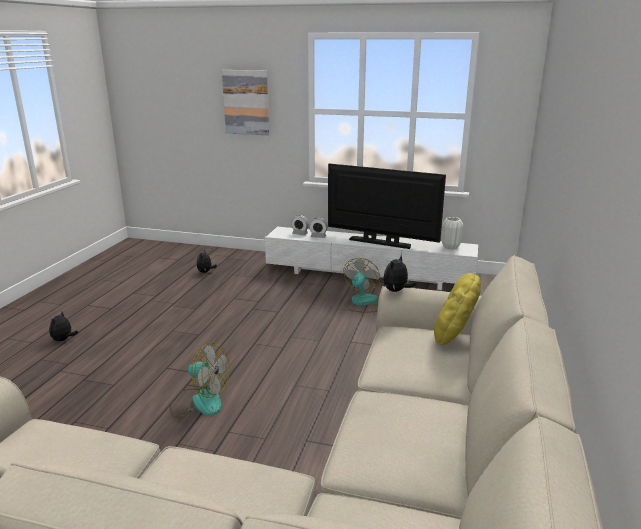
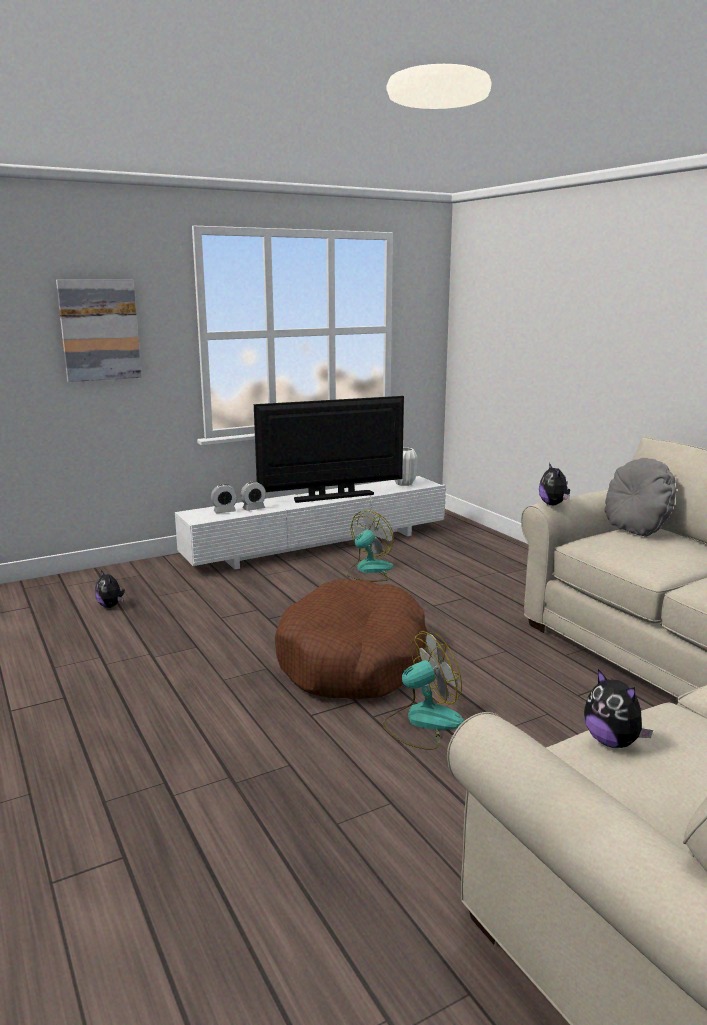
camera: 45 degrees left, 5 degrees down
(63, 340) = (81, 764): plush toy -> plush toy (612, 742)
(240, 351) = (353, 660): none -> brown dog bed
(362, 303) = (369, 570): fan -> fan turned 60 degrees clockwise
(454, 338) = (635, 530): yellow pillow -> grey pillow

